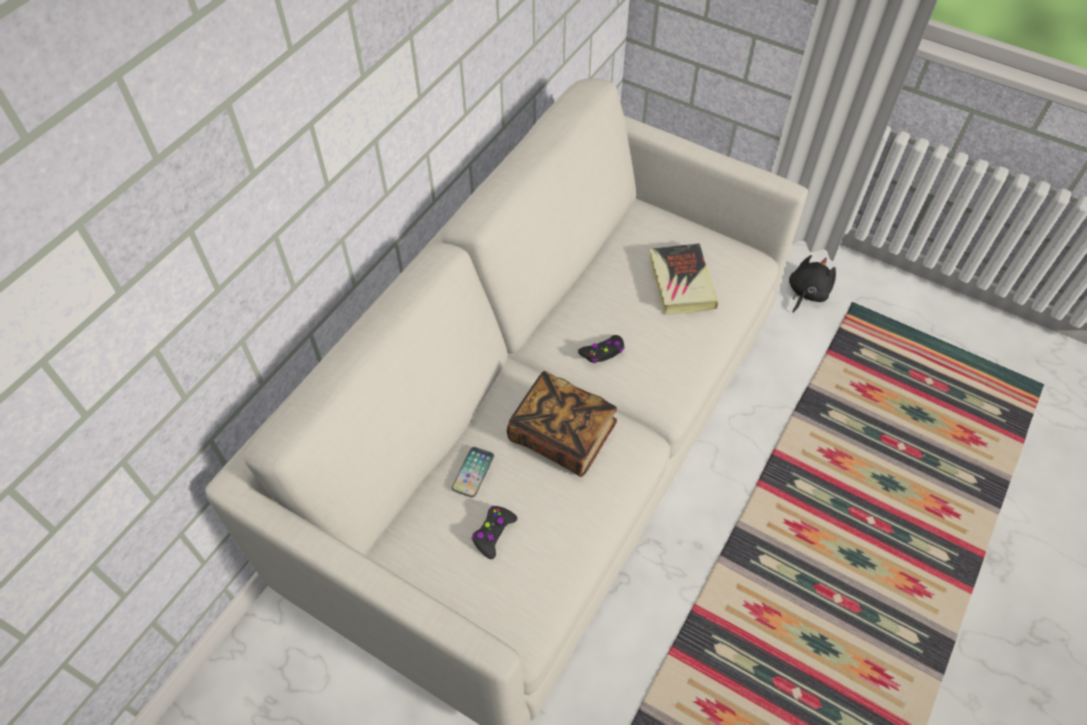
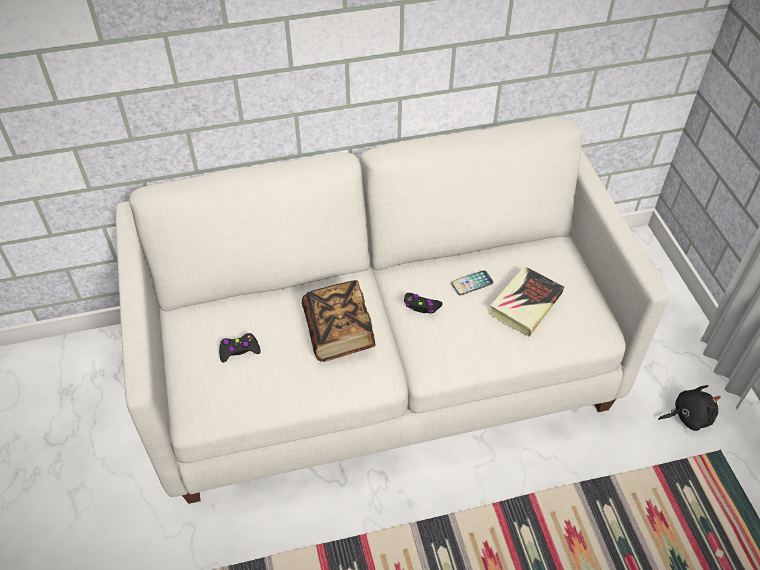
camera: 45 degrees right, 5 degrees down
(473, 472) = (268, 311): phone -> phone (472, 283)

